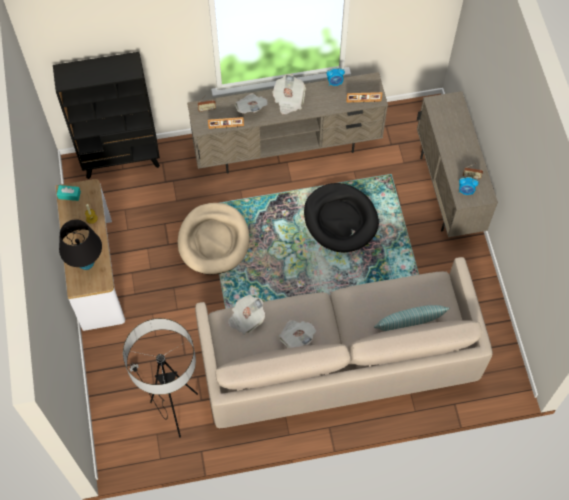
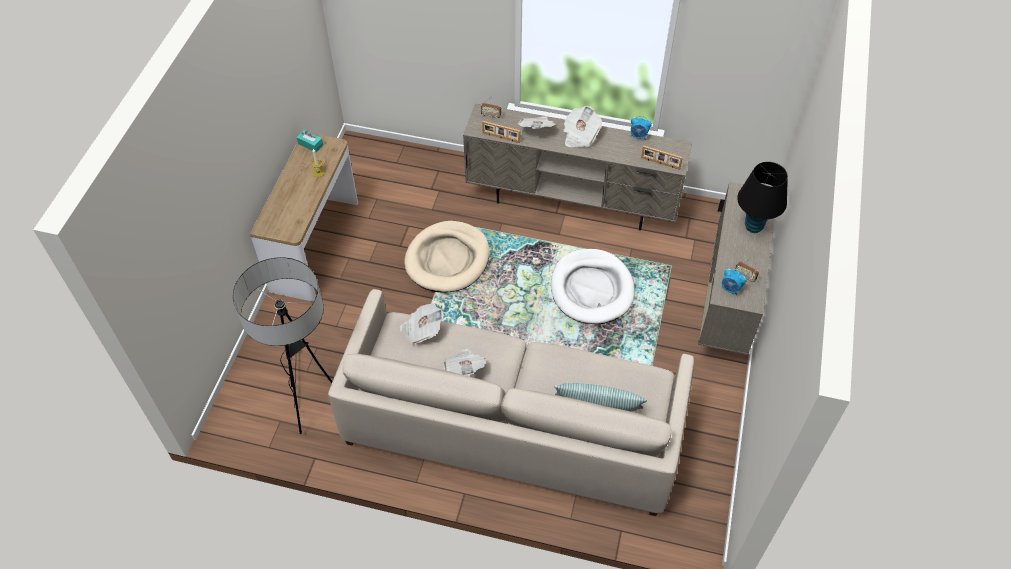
camera: 25 degrees right, 10 degrees down
(86, 263) = (287, 210): black table lamp -> black table lamp (753, 226)
(122, 160) = (400, 155): black bookcase -> none
(340, 219) = (591, 289): black dog bed -> white dog bed

